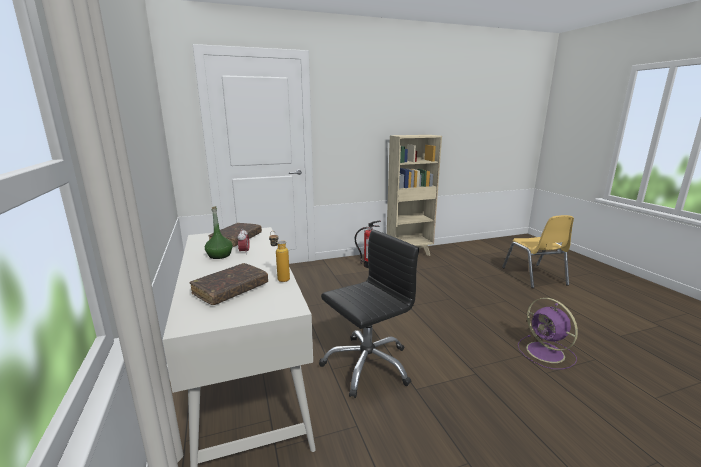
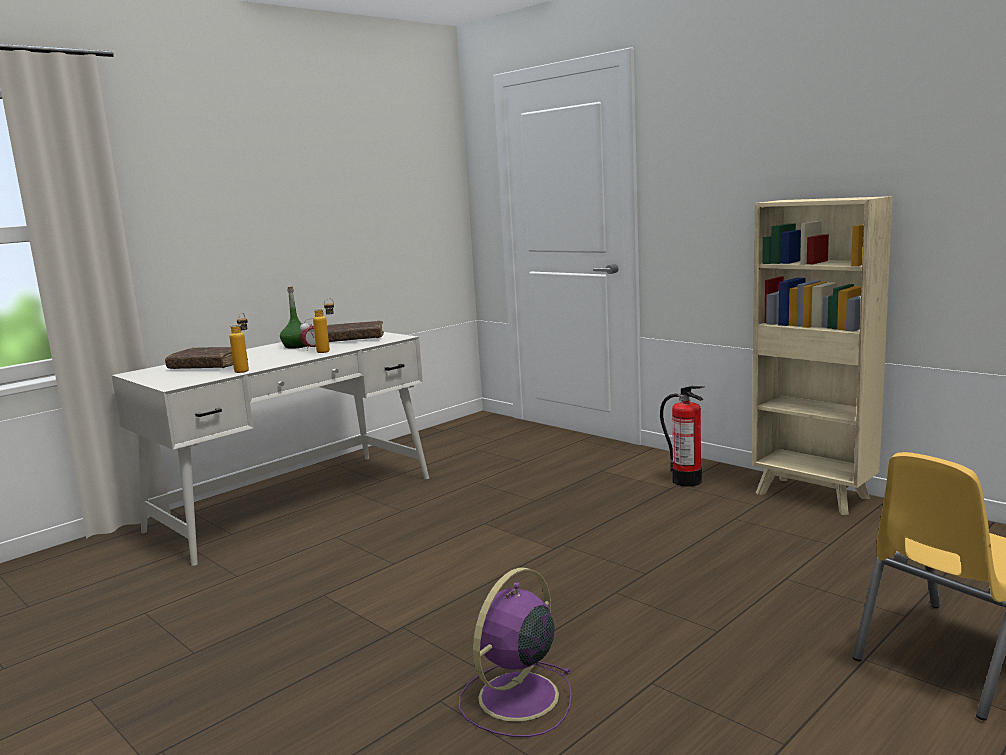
camera: 65 degrees right, 5 degrees down
(264, 249) = (328, 351): none -> bottle
(367, 365) = (359, 553): black office chair -> none

